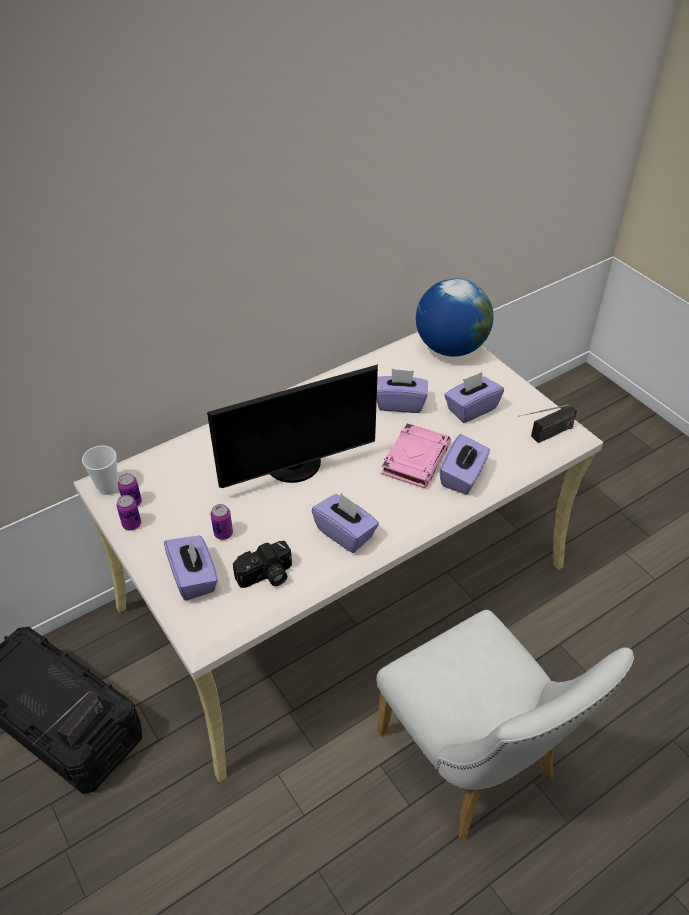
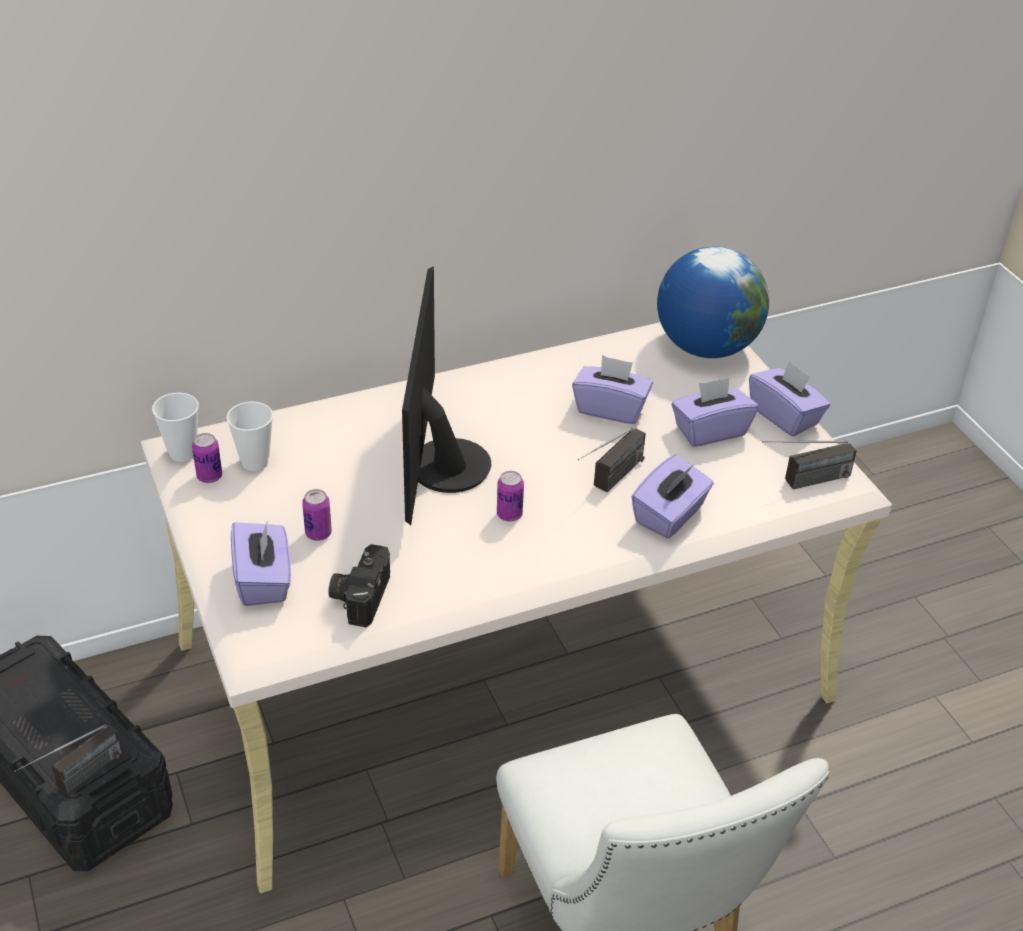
camera: 10 degrees right, 5 degrees down
(132, 524) = (201, 502): can -> can (509, 514)
(163, 486) = (255, 462): none -> cup
(266, 576) = (359, 595): camera -> camera turned 120 degrees clockwise
(295, 466) = (440, 466): monitor -> monitor turned 105 degrees clockwise
(345, 533) = (483, 560): purple tissue box -> purple tissue box (785, 416)
(415, 458) = (610, 482): pink book -> radio

